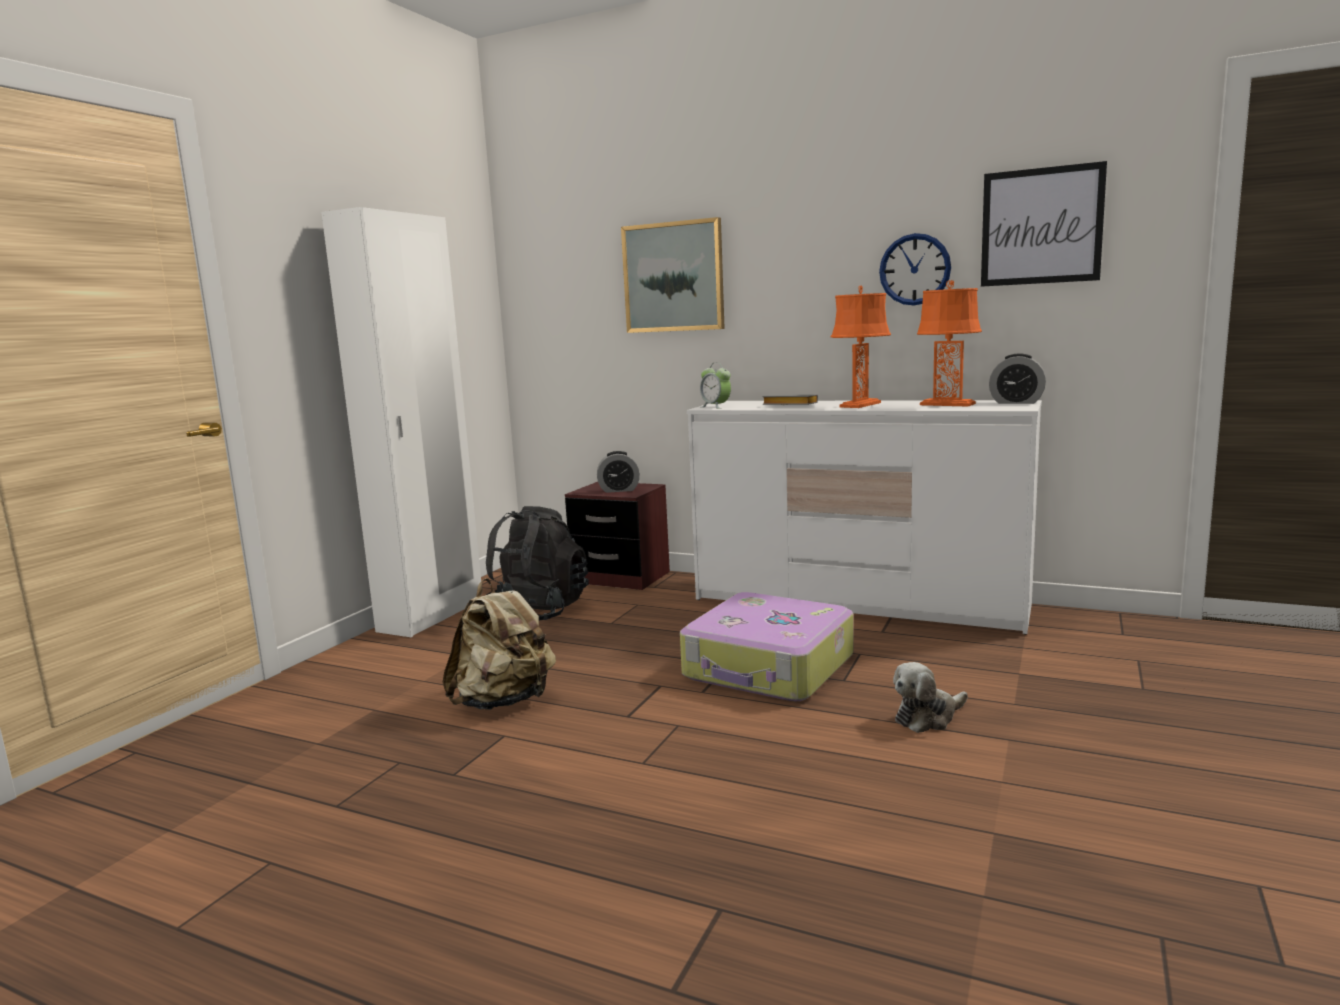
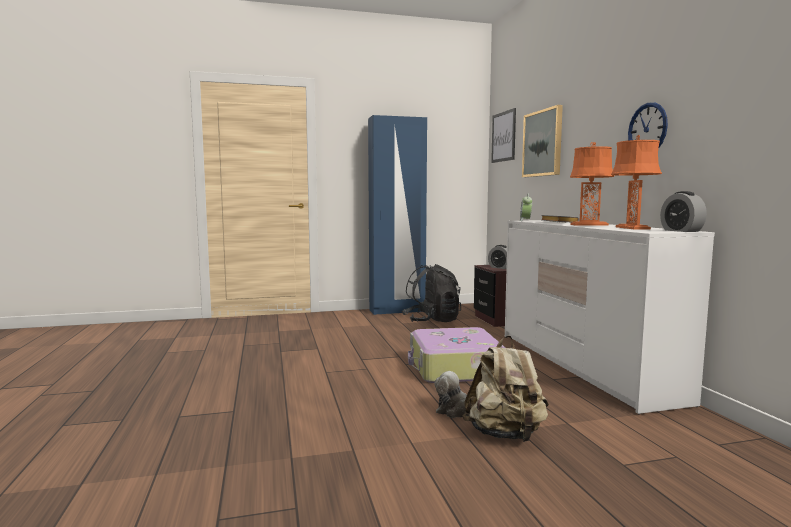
camera: 50 degrees right, 5 degrees down
(432, 616) = (397, 311): white wardrobe -> blue wardrobe
(504, 702) = (343, 340): beige backpack -> beige backpack (505, 435)
(1041, 226) = (724, 86): picture -> picture (503, 136)

